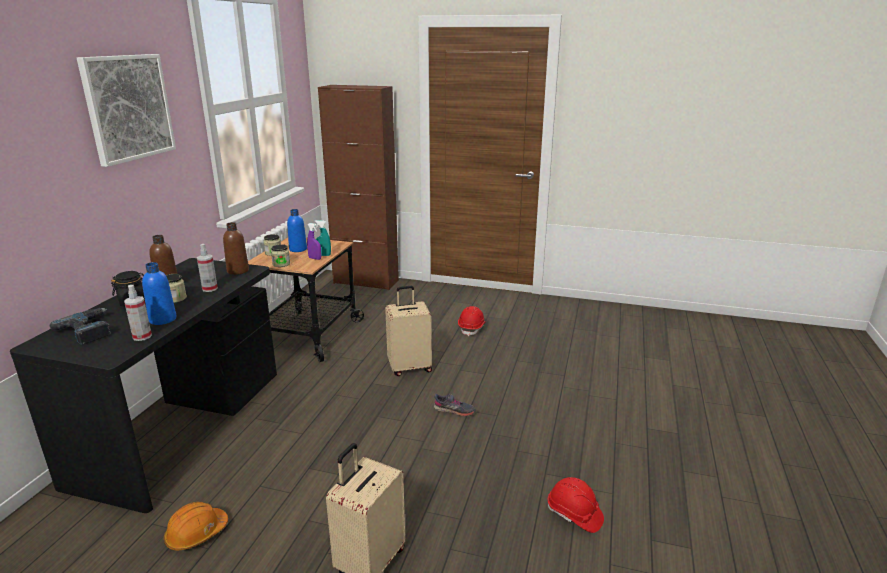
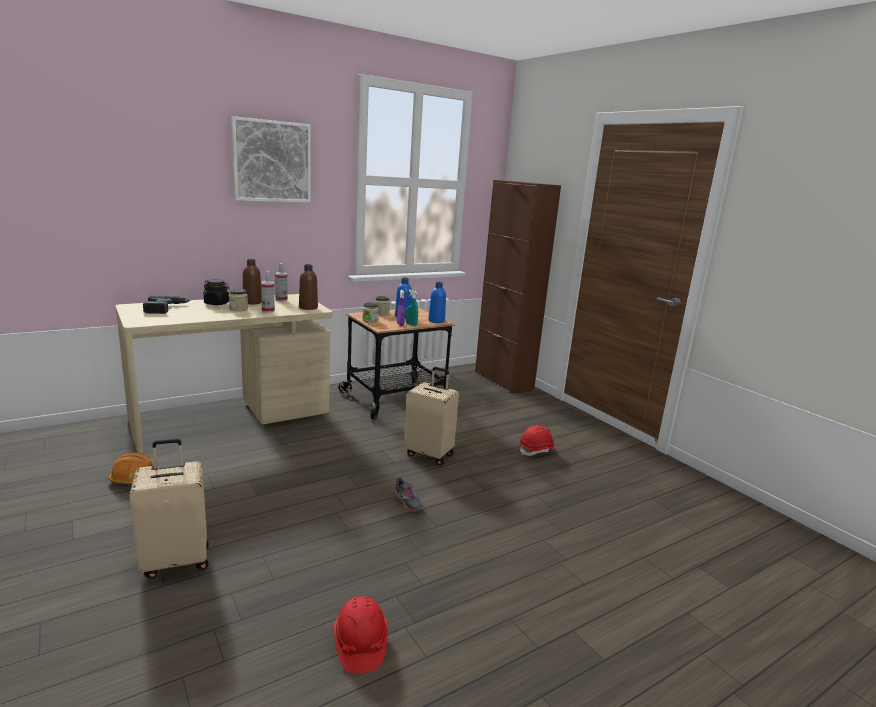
camera: 40 degrees right, 5 degrees down
(142, 336) = (175, 319): spray bottle -> spray bottle (281, 299)
(163, 319) = (205, 316): blue bottle -> blue bottle (436, 321)
(183, 426) = (232, 418): black desk -> beige desk

